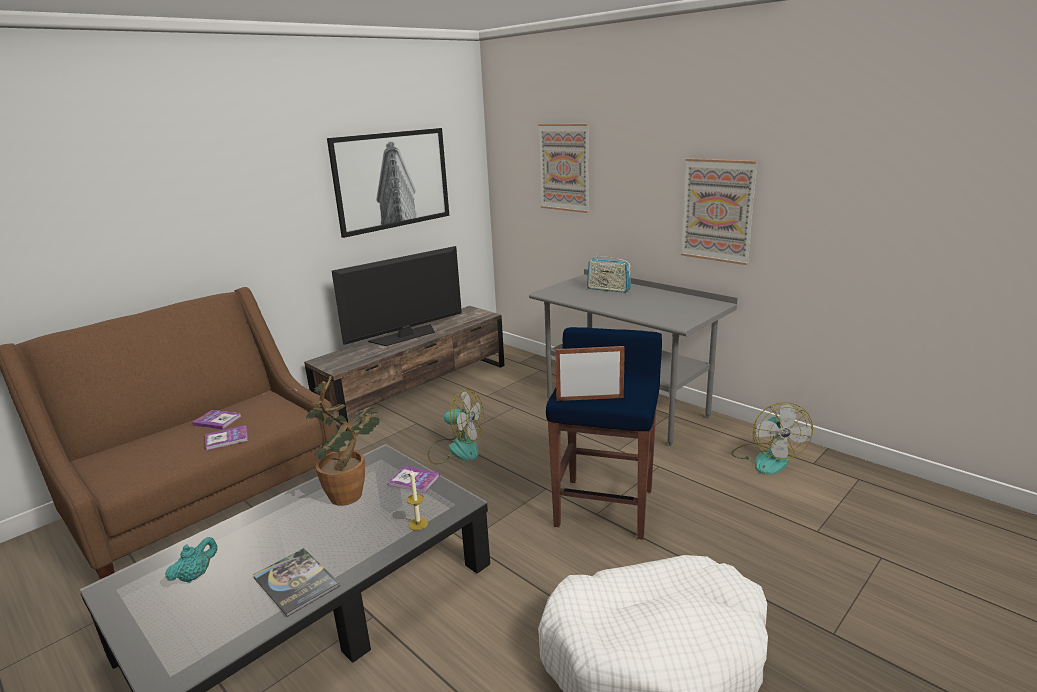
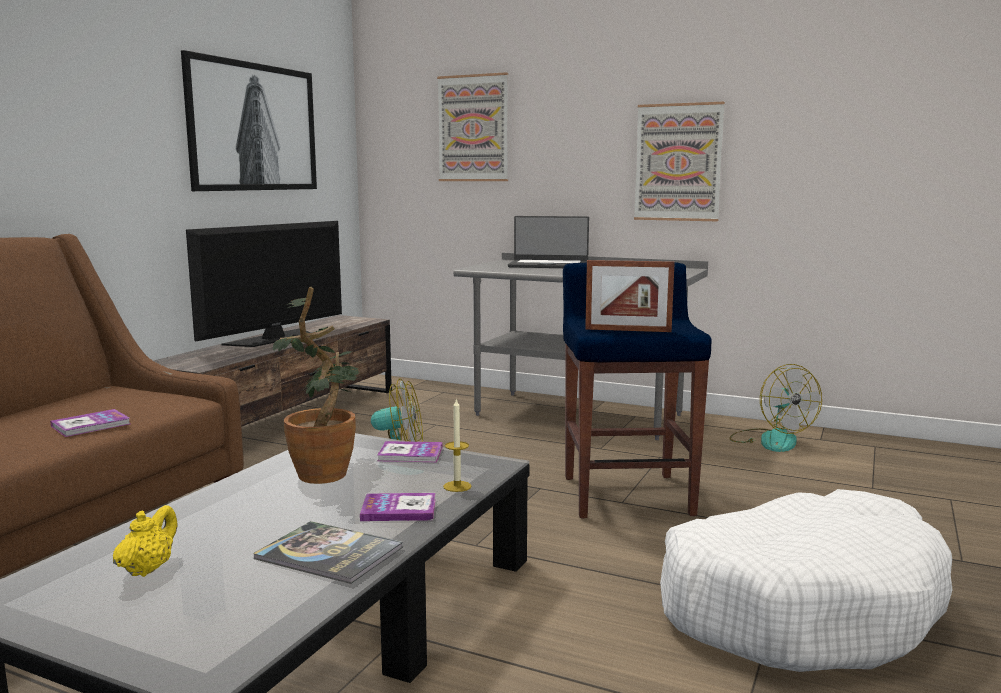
camera: 20 degrees left, 10 degrees down
(196, 575) = (148, 569): turquoise teapot -> yellow teapot
(217, 421) = (54, 412): book -> book (399, 509)
(589, 398) = (628, 330): picture frame -> picture frame turned 150 degrees counterclockwise
(608, 289) = (548, 265): radio -> laptop

